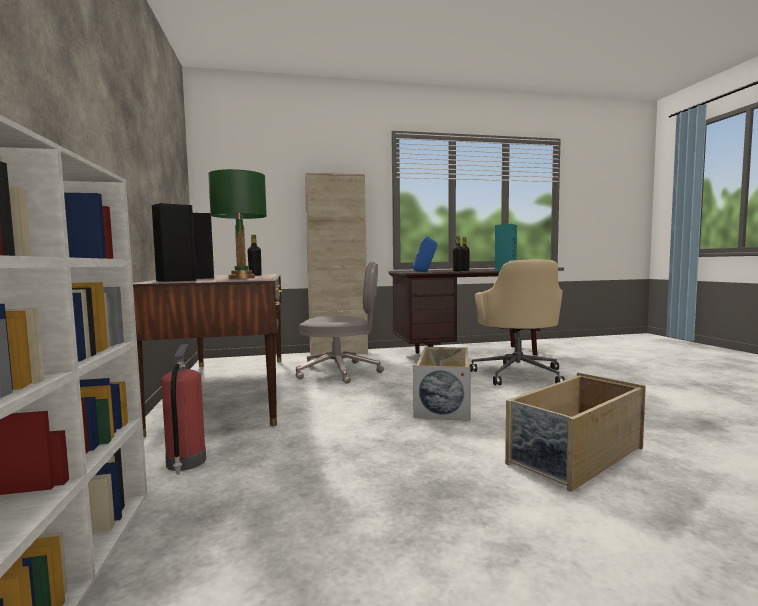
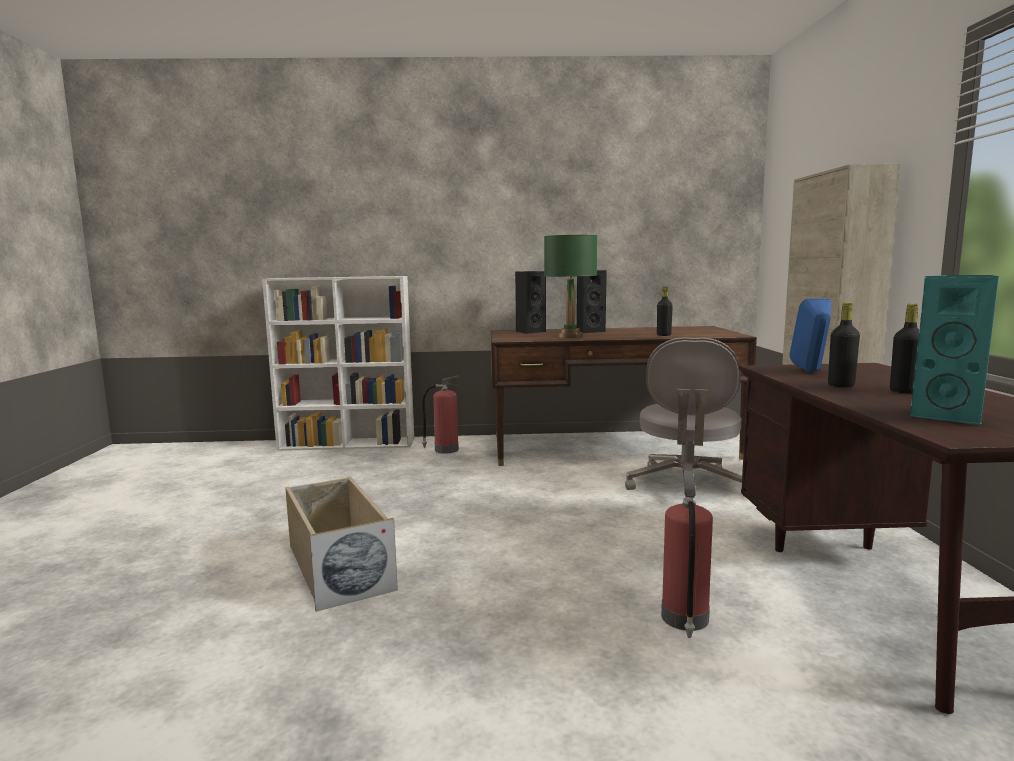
camera: 100 degrees right, 5 degrees up
(443, 400) = (538, 532): beige storage box -> none
(518, 374) = (685, 619): beige office chair -> fire extinguisher

